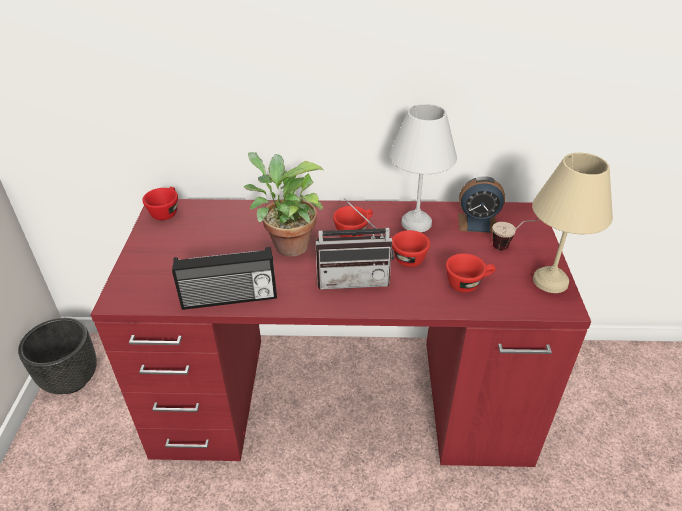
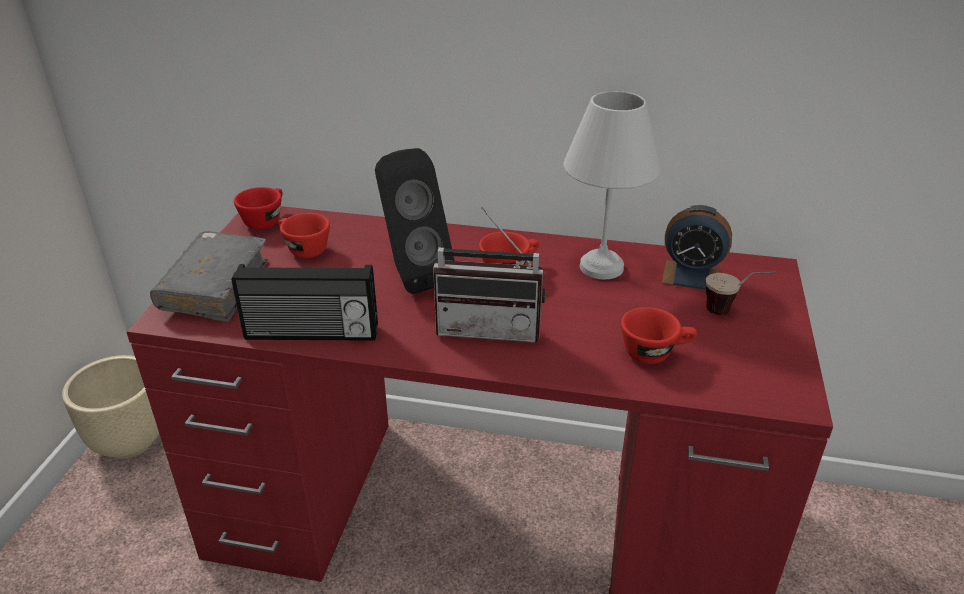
camera: 10 degrees right, 5 degrees down
(72, 380) = (131, 442): black planter -> beige planter
(146, 271) = (215, 287): none -> grey book
(287, 245) = (411, 276): potted plant -> black speaker
(403, 258) = (569, 310): red cup -> red cup (303, 249)
(549, 280) = (781, 362): beige table lamp -> none

